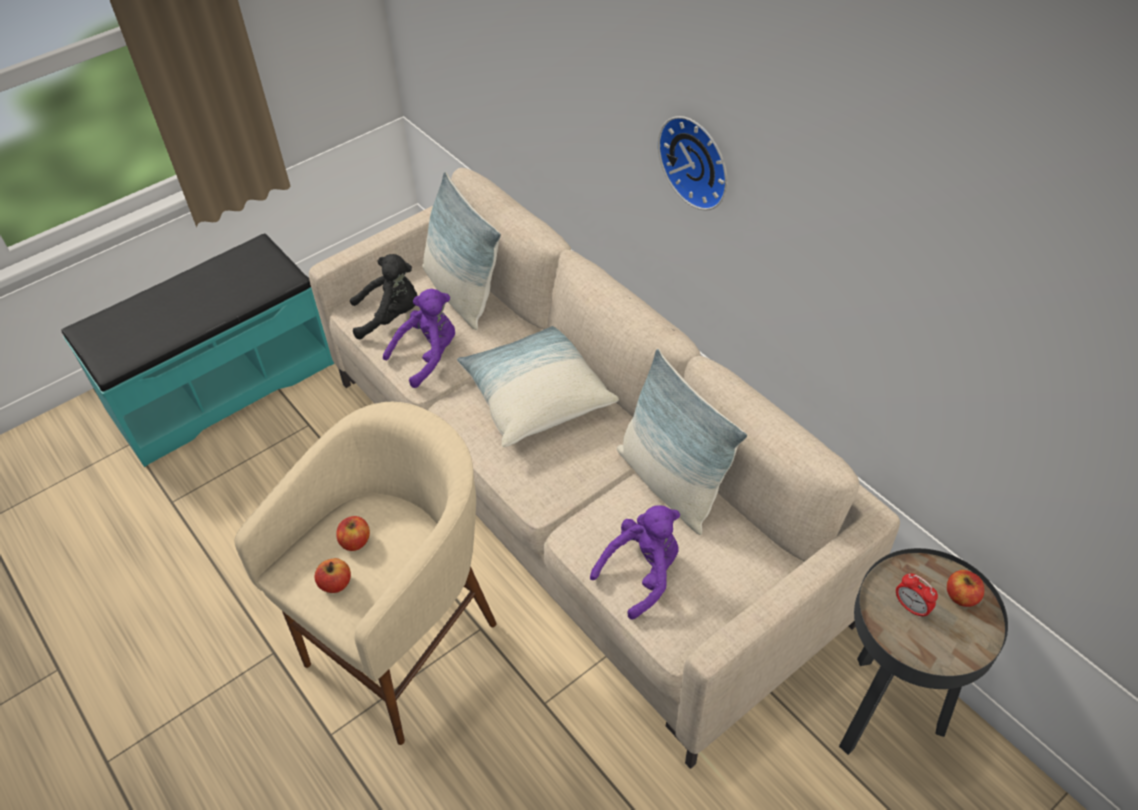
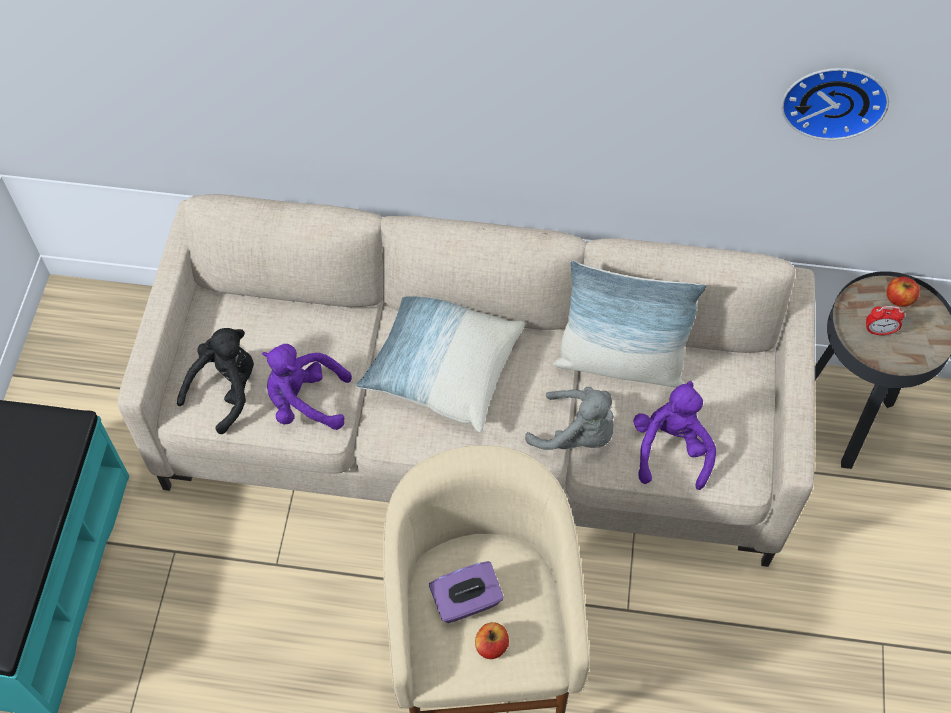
camera: 45 degrees left, 10 degrees up
(355, 541) = (466, 601): apple -> purple tissue box
(428, 356) = (305, 402): purple plush toy -> purple plush toy turned 90 degrees counterclockwise
(461, 293) = (269, 321): pillow -> none
(581, 508) = (576, 434): none -> grey plush toy
(698, 160) = (525, 78): wall clock -> wall clock (834, 98)

